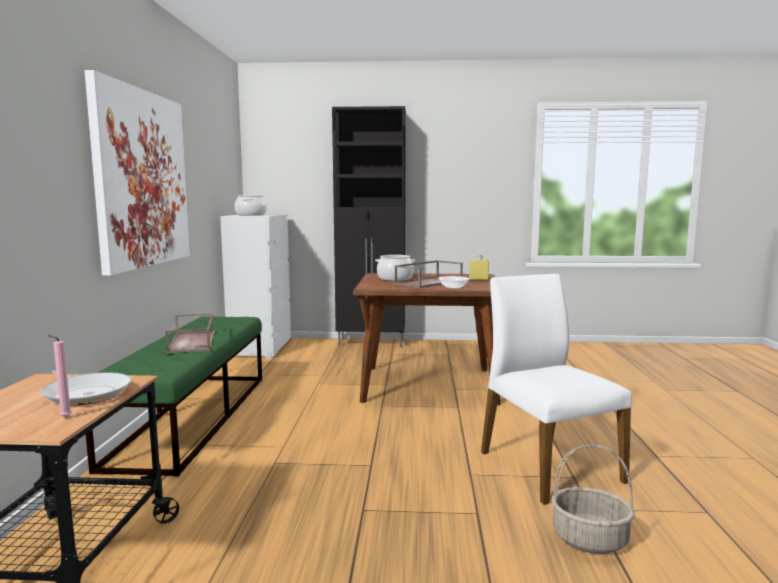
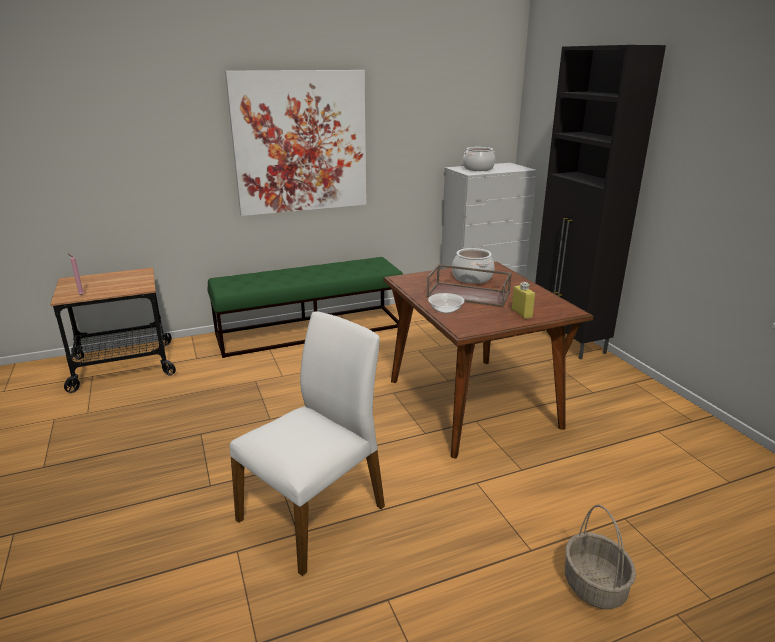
camera: 65 degrees right, 15 degrees up
(86, 393) = (119, 287): frying pan -> none
(193, 342) = (303, 276): brown tray -> none
(589, 539) = (183, 553): basket -> basket (593, 585)

